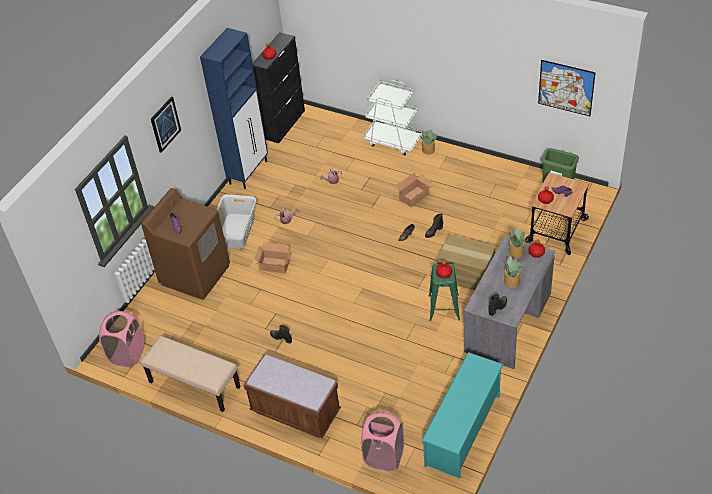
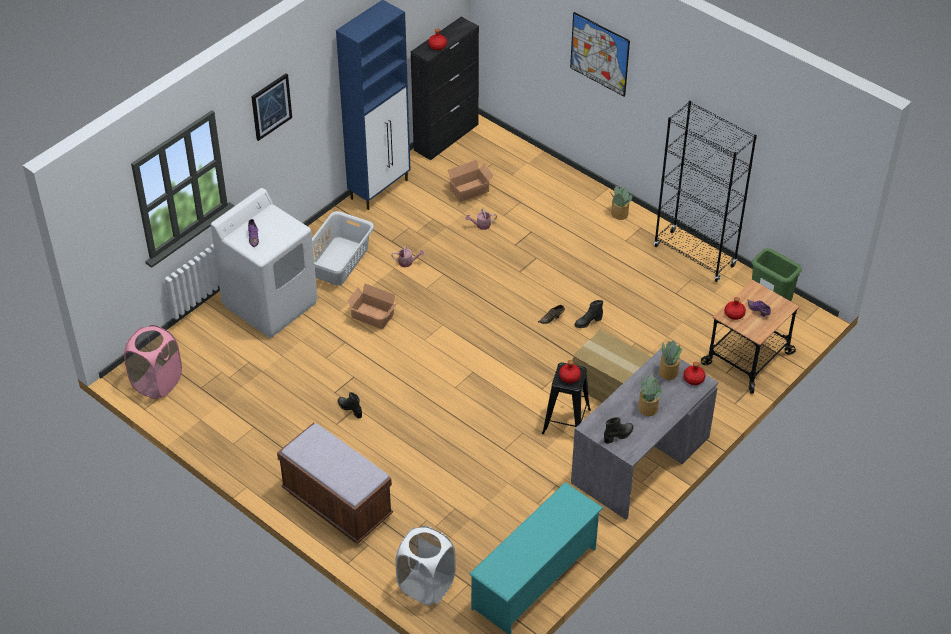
camera: 10 degrees right, 0 degrees up
(194, 385) = (225, 440): beige bench -> none
(195, 274) = (271, 304): brown washing machine -> white washing machine
(384, 456) = (426, 585): pink laundry basket -> white laundry basket
(393, 141) = (578, 191): white cart -> none
(415, 197) = (581, 271): cardboard box -> cardboard box (471, 191)
(444, 308) = (566, 421): green stool -> black stool
(492, 167) = (694, 256): none -> black bookcase
(566, 88) = (799, 174): picture -> picture (599, 54)

